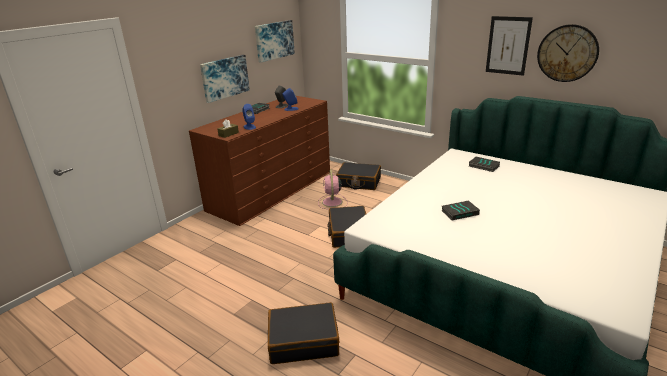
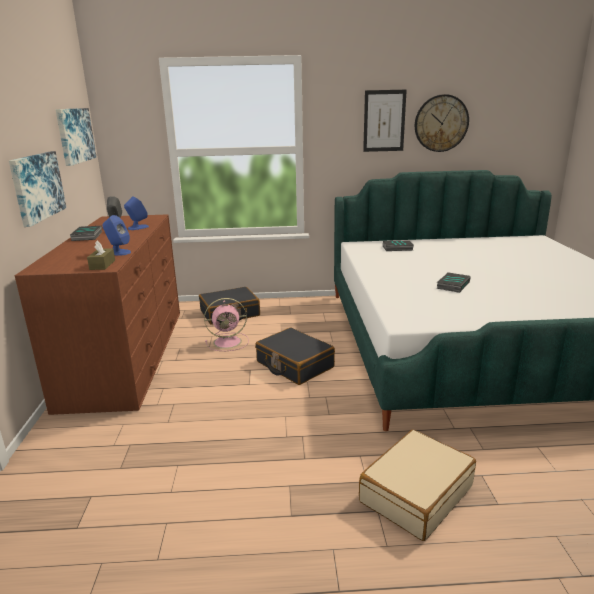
camera: 40 degrees left, 5 degrees down
(303, 340) = (415, 493): black suitcase -> beige suitcase
(332, 202) = (228, 342): pink fan -> pink fan turned 60 degrees counterclockwise

